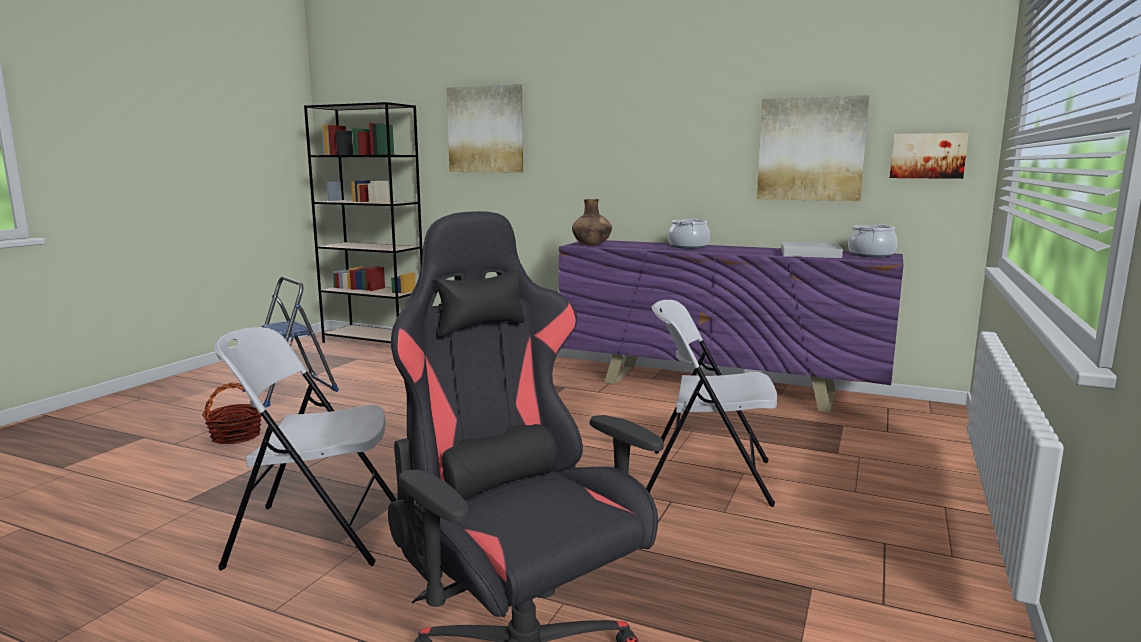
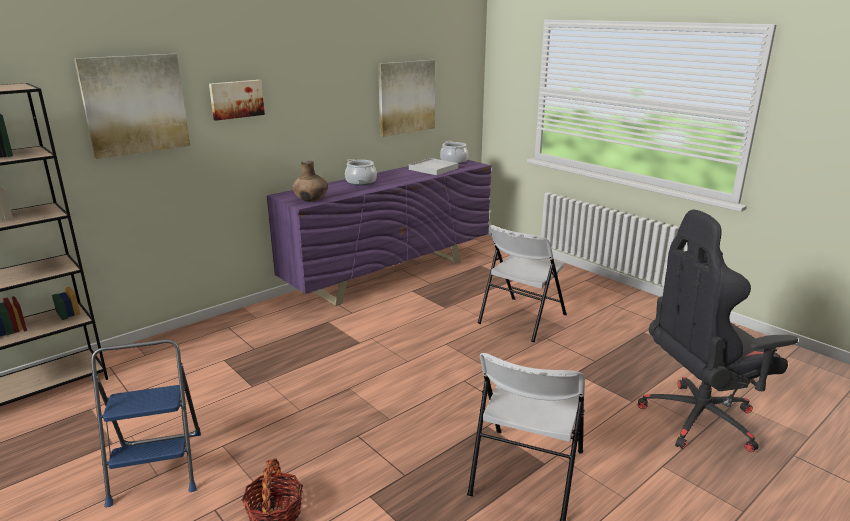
camera: 65 degrees left, 10 degrees up
(927, 156) = (458, 95): picture -> picture (236, 99)

